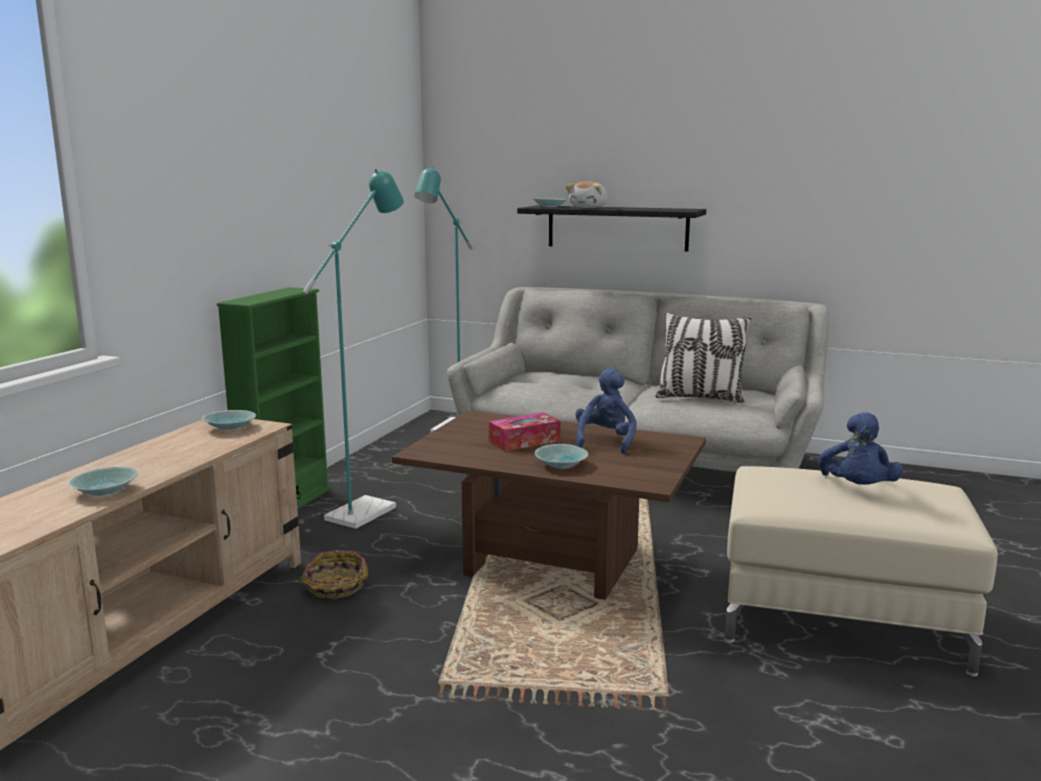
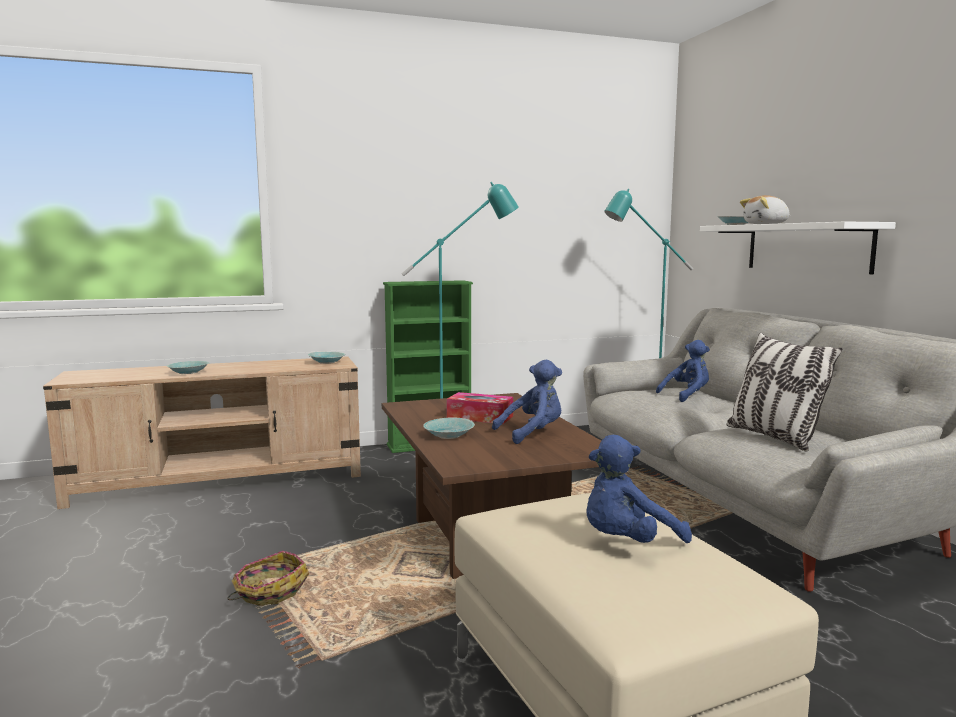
camera: 50 degrees right, 5 degrees down
(335, 587) = (342, 495): basket -> basket (269, 591)
(562, 378) = (687, 395): none -> blue plush toy
(617, 228) = (807, 247): black shelf -> white shelf

